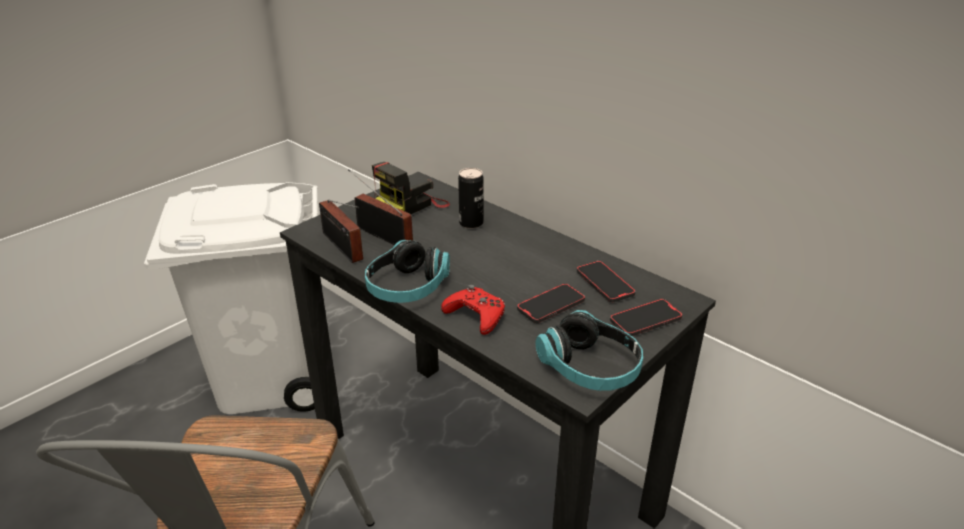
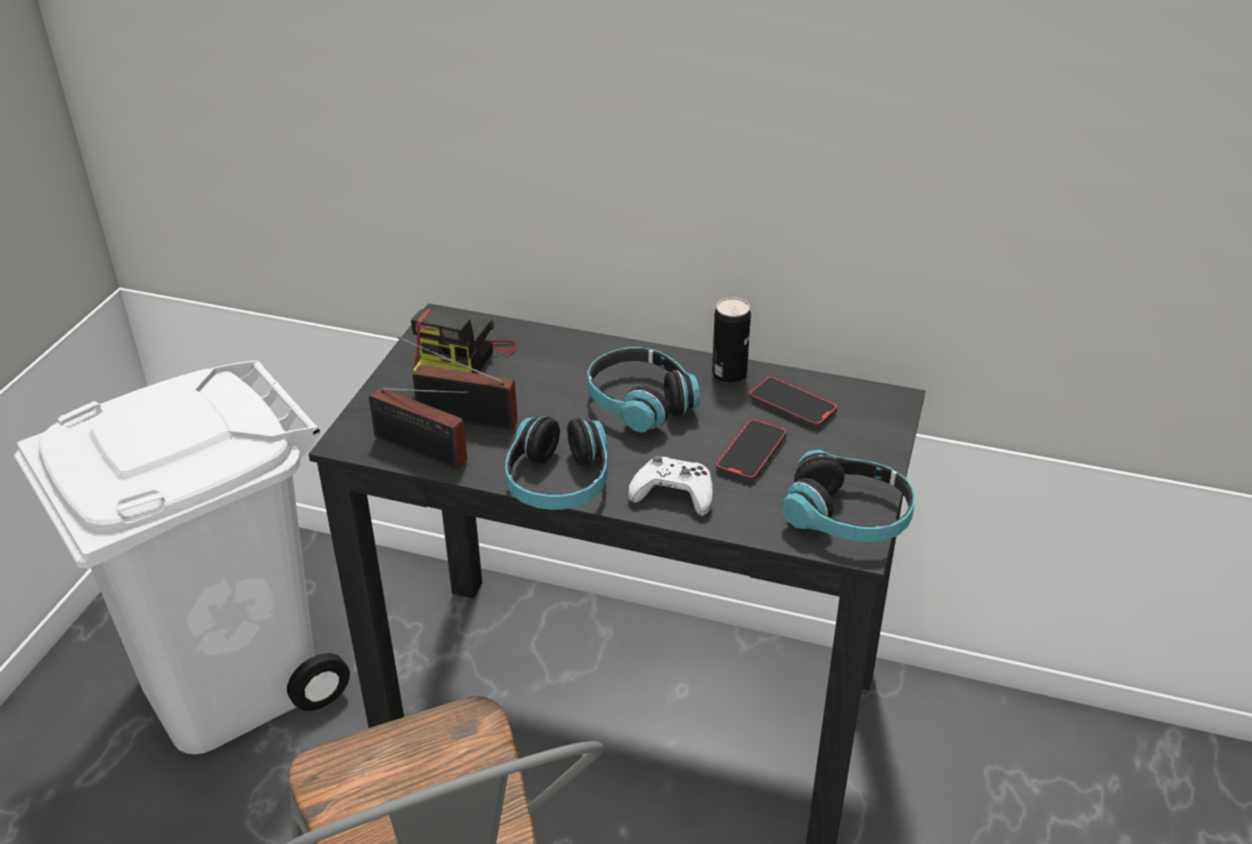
camera: 25 degrees left, 5 degrees up
(471, 223) = (567, 366): can -> can (729, 374)
(476, 315) = (674, 493): red game controller -> white game controller
(499, 255) = (640, 402): none -> headphones
(645, 320) = (868, 439): phone -> none

